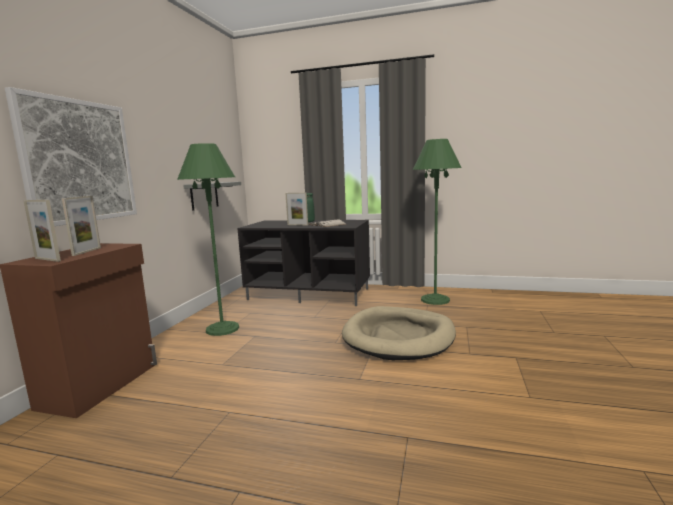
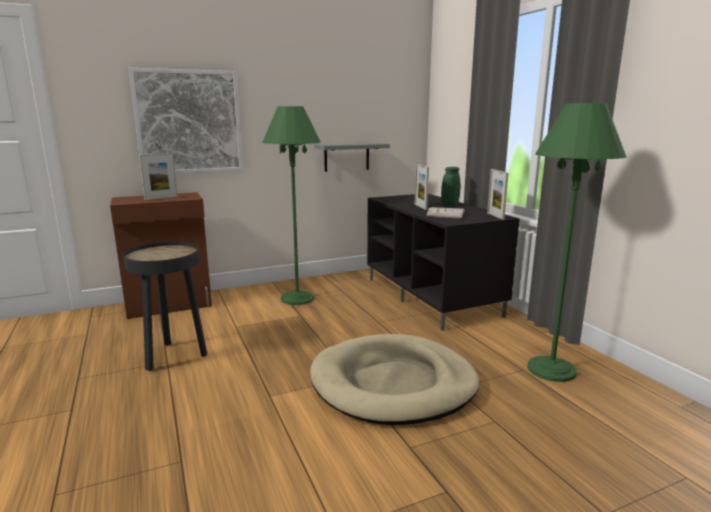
camera: 50 degrees right, 5 degrees up
(47, 259) = (129, 200): picture frame -> picture frame (495, 216)
(225, 405) = (174, 356): none -> black side table

